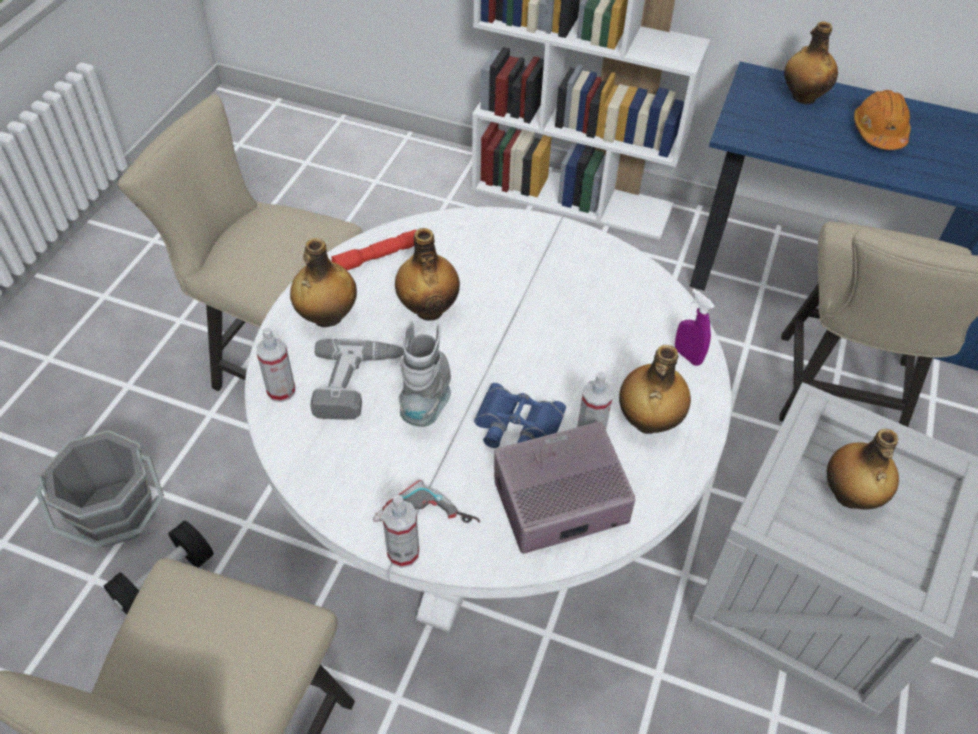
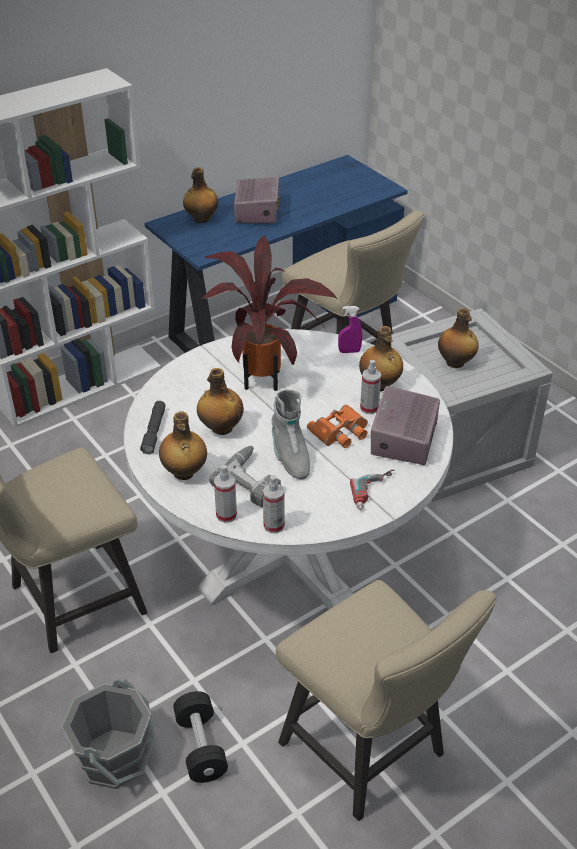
camera: 55 degrees left, 10 degrees down
(377, 257) = (154, 431): red flashlight -> grey flashlight
(403, 553) = (388, 509): spray bottle -> spray bottle (274, 525)
(428, 398) = (290, 456): grey boot -> grey boot turned 150 degrees counterclockwise
(516, 426) = (341, 432): blue binoculars -> orange binoculars
(556, 300) = (265, 377): none -> potted plant
(879, 132) = (257, 212): orange hard hat -> radio

